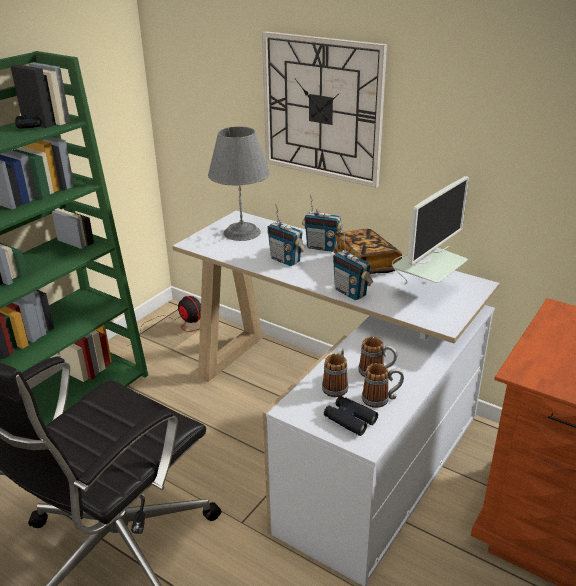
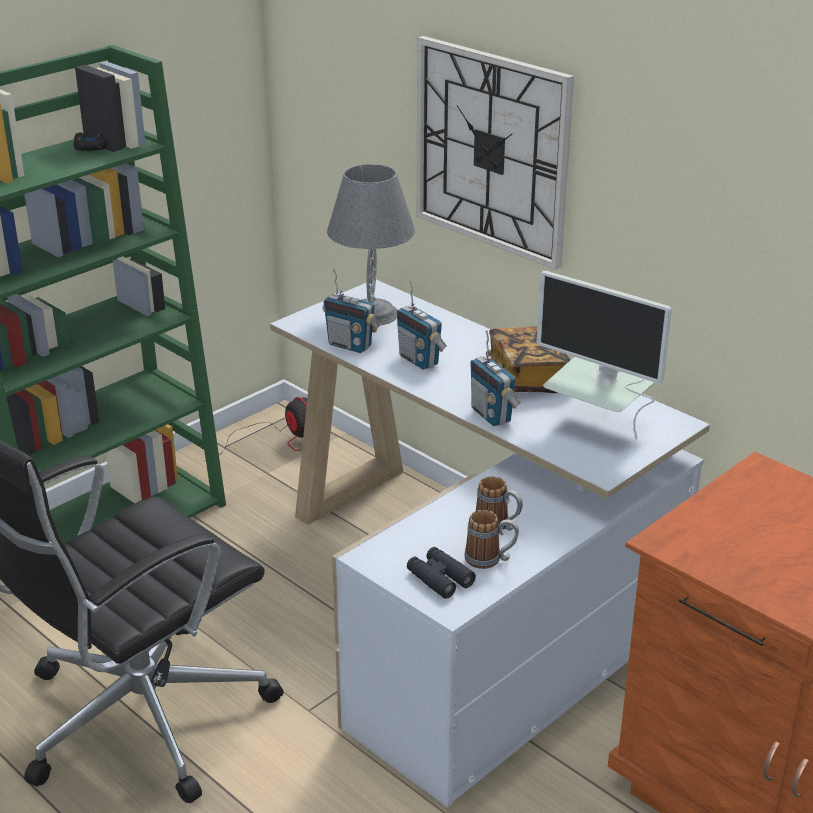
camera: 10 degrees right, 0 degrees up
(322, 247) = (477, 347): radio -> radio (350, 345)
(336, 385) = (438, 535): mug -> none
(425, 291) = (597, 425): monitor -> monitor turned 75 degrees clockwise

